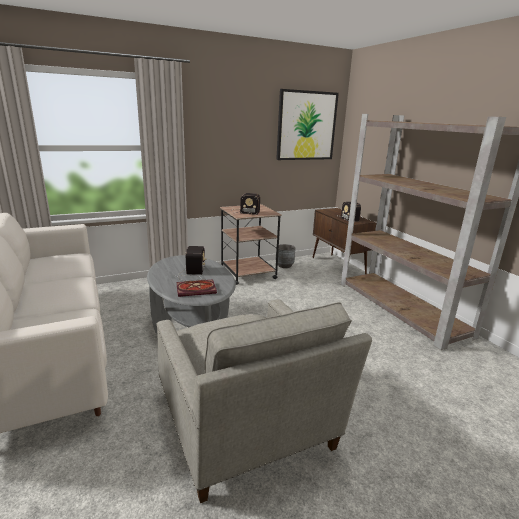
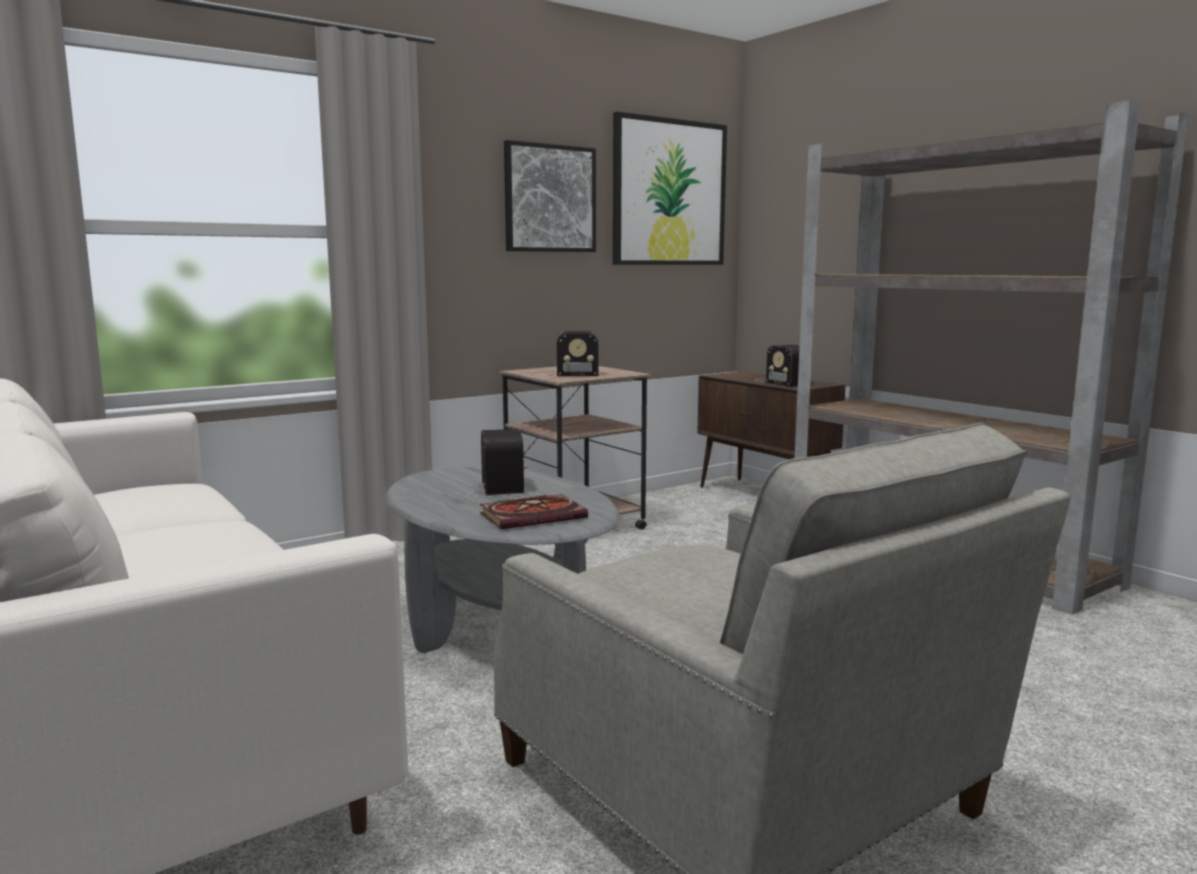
camera: 10 degrees left, 10 degrees down
(246, 130) = (549, 198): none -> picture
(284, 265) = (648, 505): grey planter -> none

